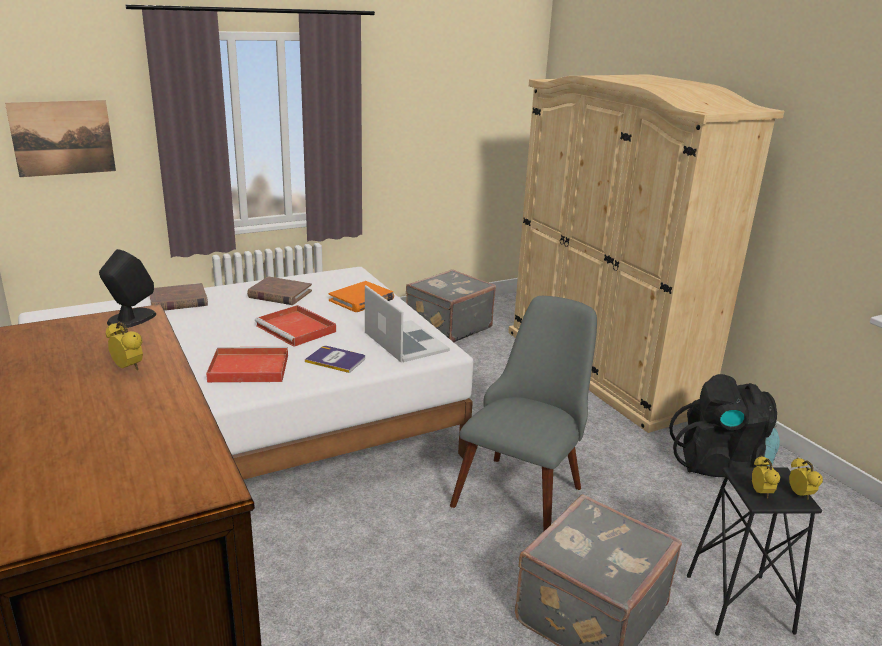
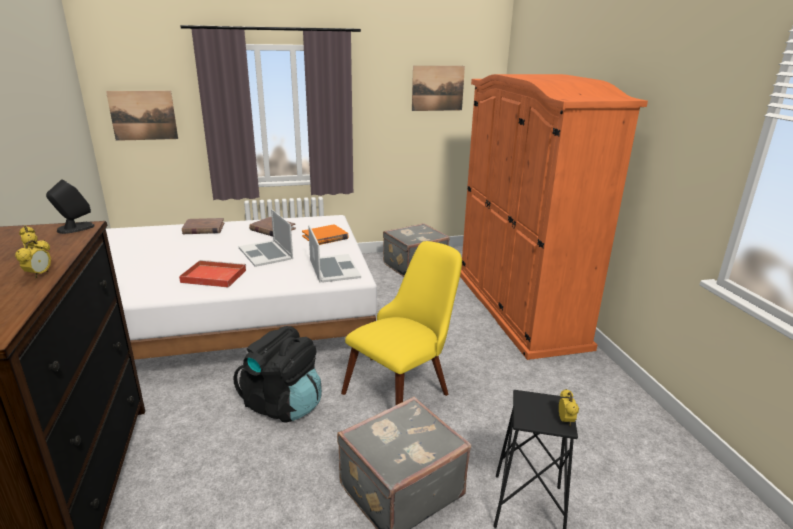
camera: 15 degrees right, 0 degrees up
(297, 329) = (266, 253): red tray -> laptop
(336, 360) = (276, 276): book -> none
(466, 89) = (437, 88): none -> picture
(524, 487) = (404, 388): grey chair -> yellow chair
(603, 368) = (518, 307): beige wardrobe -> orange wardrobe
(720, 465) = (575, 393): black backpack -> black backpack (283, 404)
(761, 493) = (531, 414): alarm clock -> alarm clock (39, 274)

